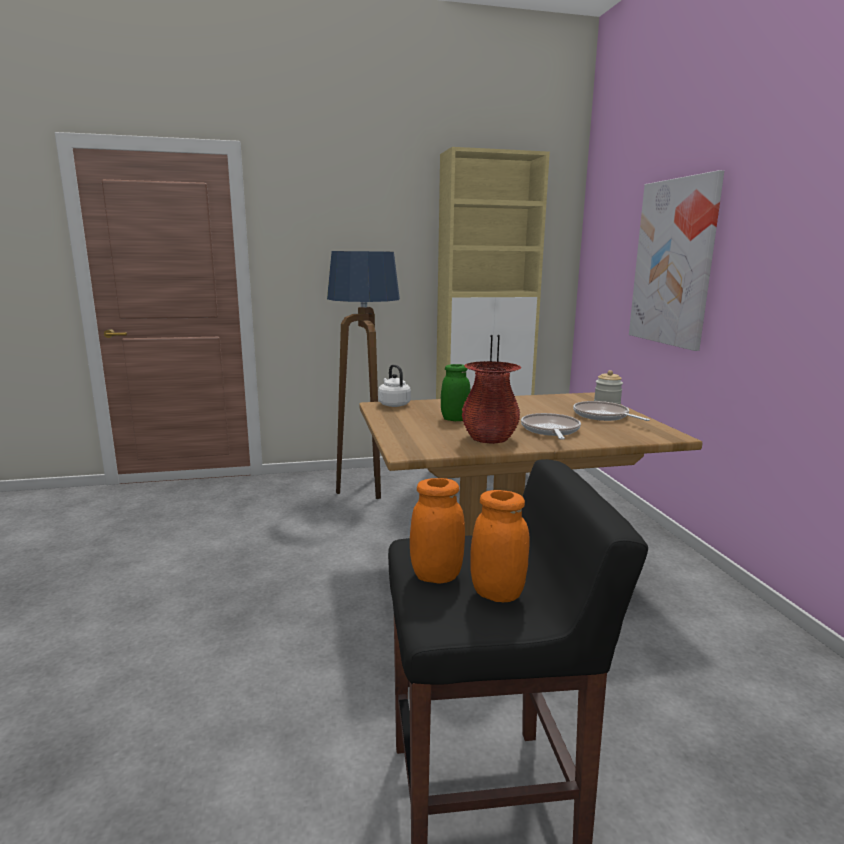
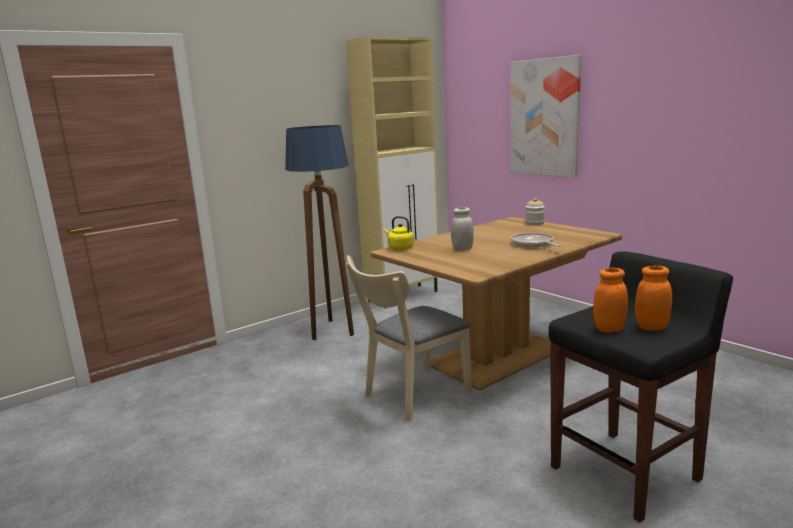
camera: 25 degrees left, 0 degrees up
(353, 587) = (412, 395): none -> beige chair
(393, 404) = (399, 248): white kettle -> yellow kettle
(454, 419) = (462, 249): green jar -> white jar
(489, 439) = (509, 256): red vase -> none
(603, 416) = (546, 230): frying pan -> none

